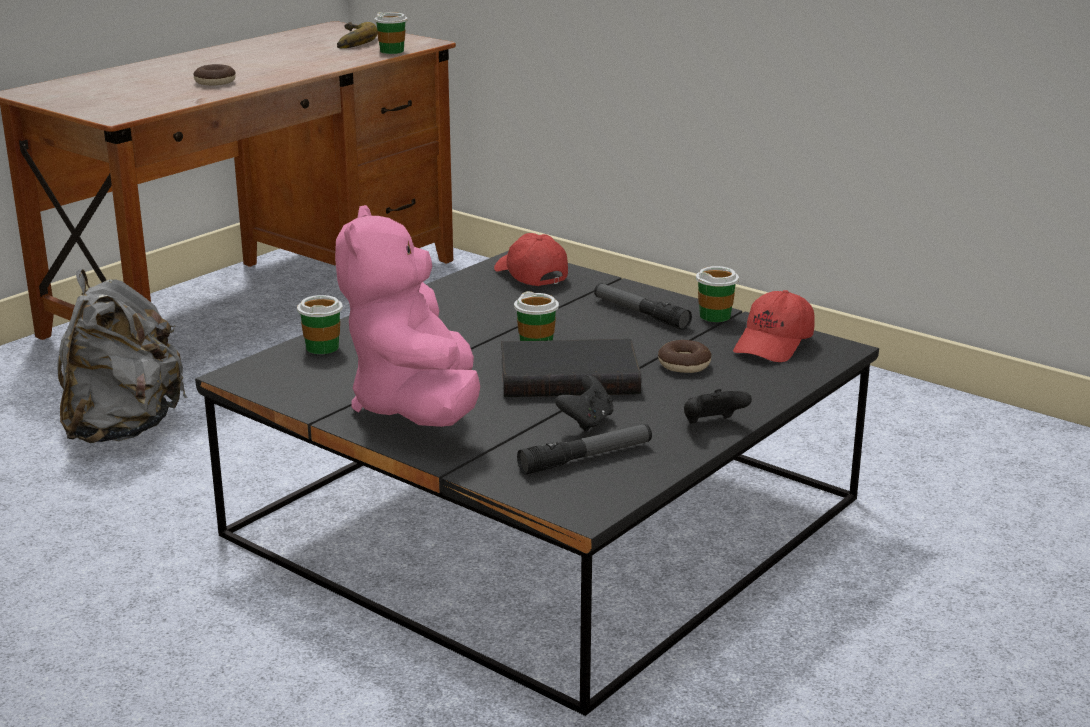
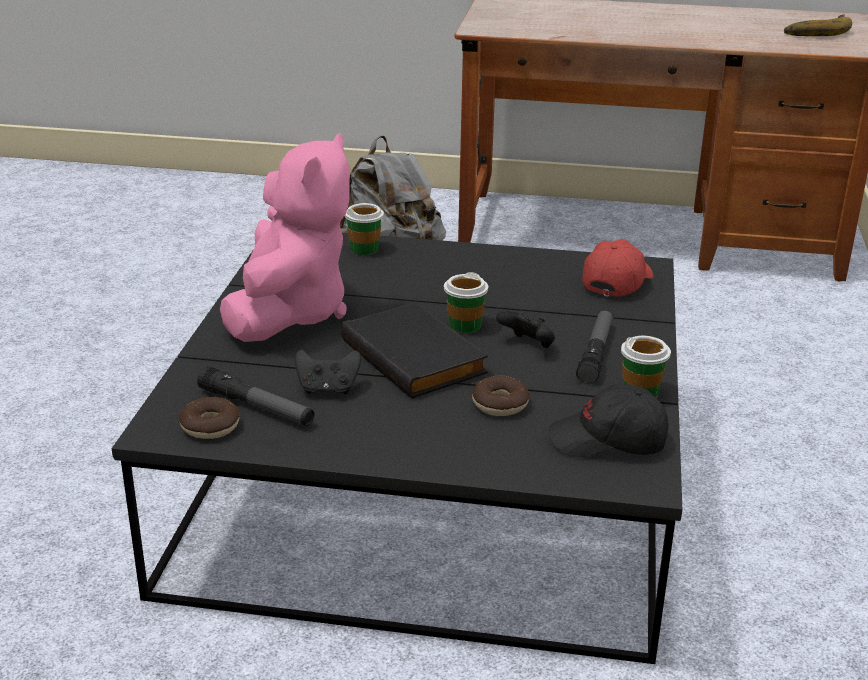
camera: 60 degrees right, 5 degrees up
(215, 82) = (612, 29): donut -> donut (210, 426)
(392, 51) = (816, 48): cup -> none
(416, 408) = (289, 313): pink plush toy -> pink plush toy turned 135 degrees clockwise
(712, 425) = (378, 451): black game controller -> black game controller (527, 345)
(774, 344) = (608, 441): red cap -> black cap

